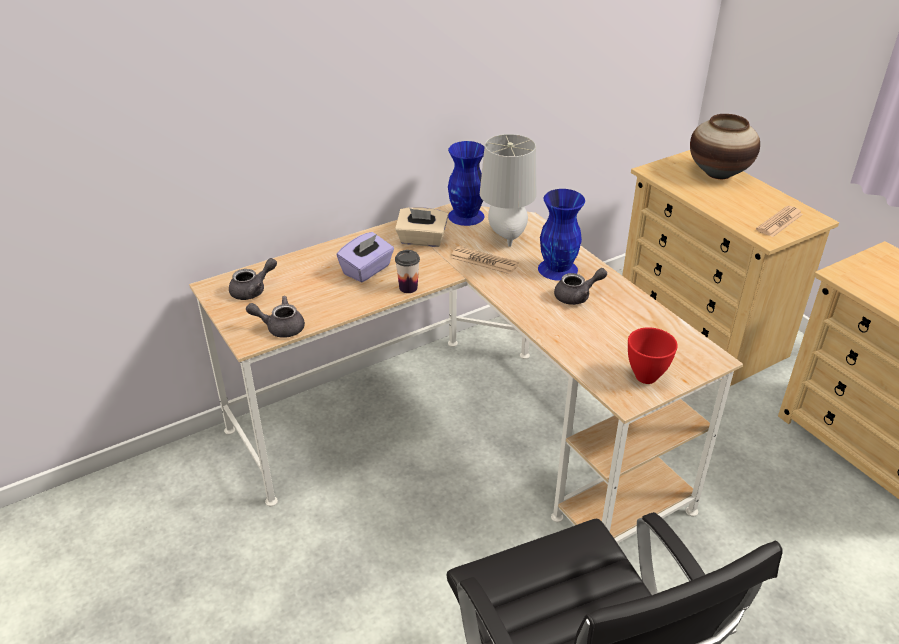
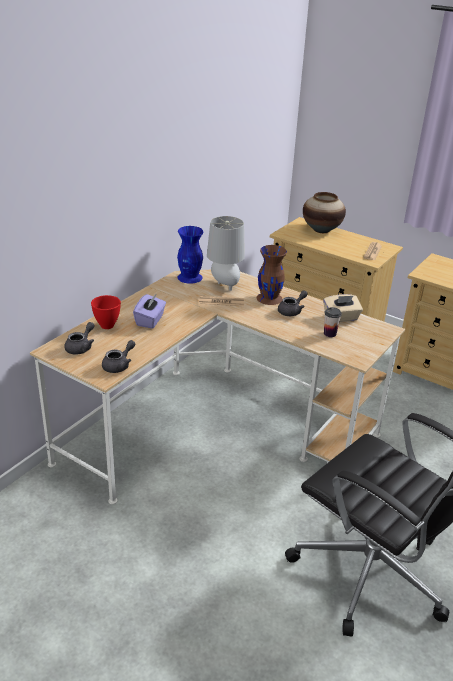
camera: 25 degrees left, 5 degrees down
(280, 327) = (119, 365): grey teapot -> grey teapot turned 150 degrees clockwise
(408, 288) = (185, 326): cup -> cup (330, 333)
(422, 240) = (172, 296): beige tissue box -> beige tissue box (341, 318)
(558, 269) = (269, 298): blue vase -> brown vase
(645, 377) = (360, 346): red bowl -> red bowl (107, 326)

